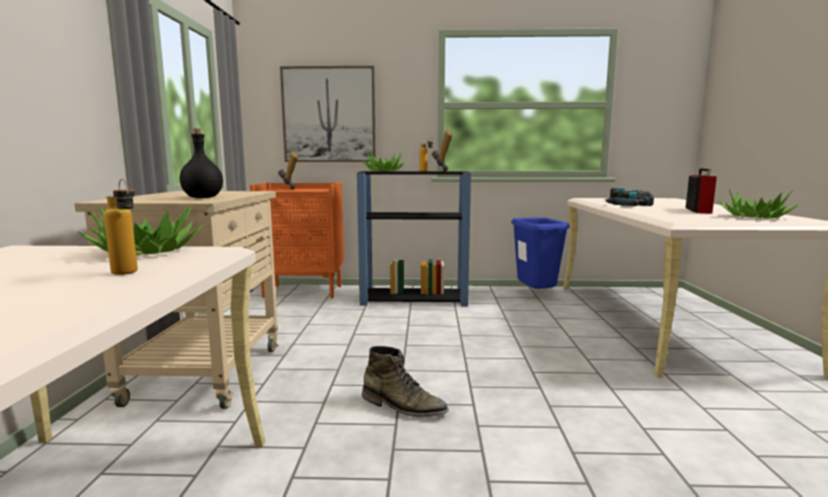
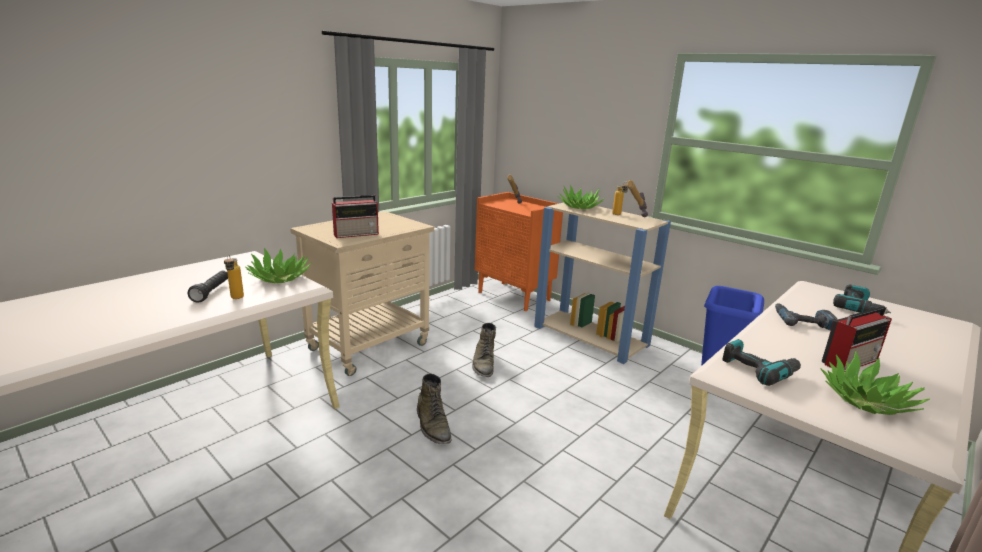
camera: 40 degrees right, 10 degrees up
(50, 278) = (211, 292): none -> black flashlight
(202, 197) = (357, 234): black bottle -> radio
(329, 115) = (562, 136): picture -> none
(363, 343) = (483, 364): none -> green boot
(415, 298) = (591, 336): black bookcase -> beige bookcase
(688, 218) = (758, 370): none -> power drill

